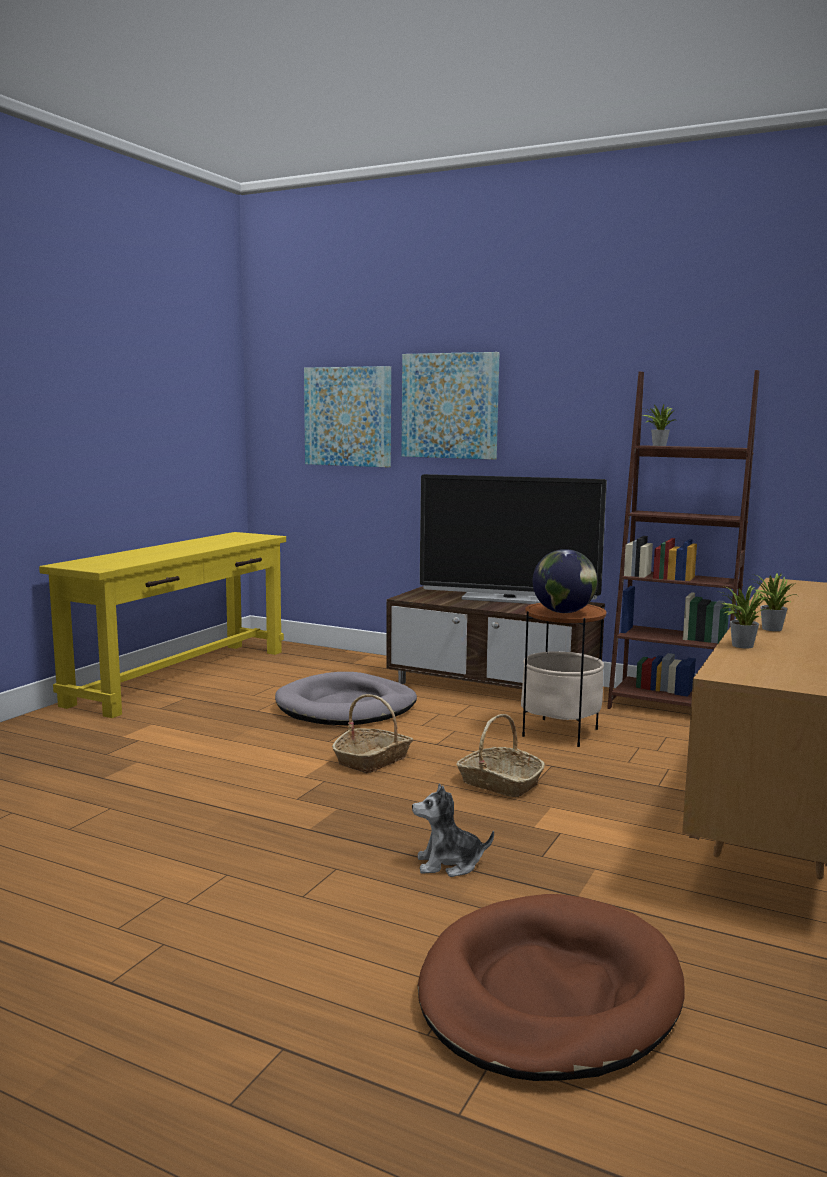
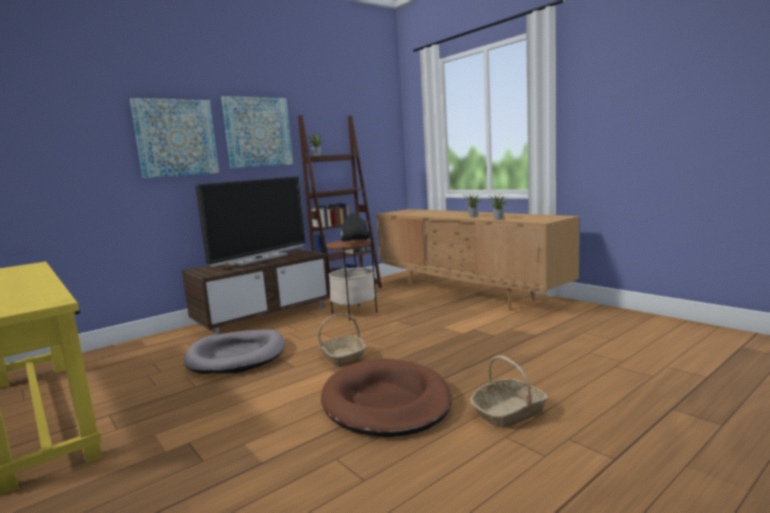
camera: 65 degrees left, 0 degrees up
(348, 416) = (78, 149): picture -> picture (258, 132)
(449, 864) = (495, 354): plush toy -> none
(499, 783) = (406, 332): basket -> basket (508, 413)
(548, 994) = (617, 351): brown dog bed -> brown dog bed (386, 402)
(564, 612) = (355, 243): globe -> black hat

